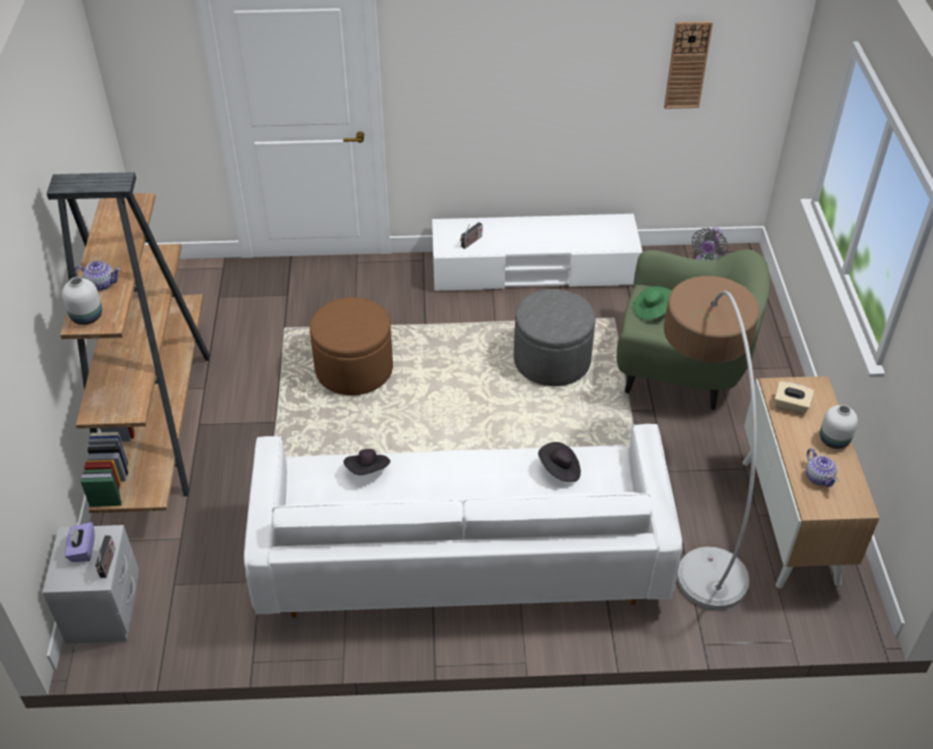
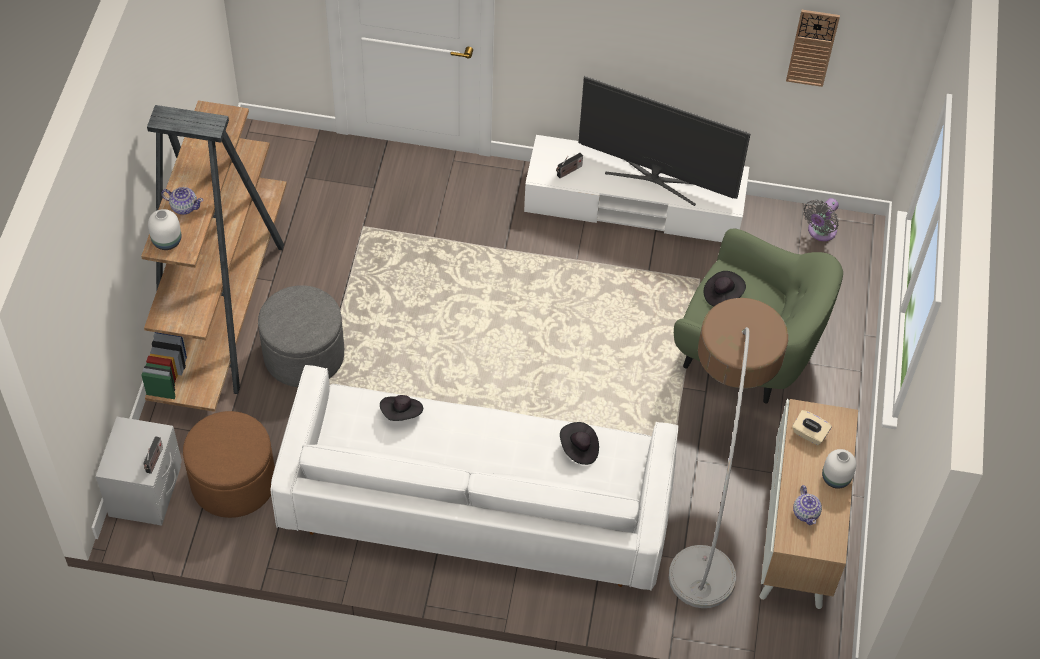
camera: 10 degrees right, 10 degrees up
(82, 549) = (134, 443): purple tissue box -> none
(354, 369) = (422, 287): brown ottoman -> brown ottoman (233, 482)
(552, 235) = (655, 178): none -> television
(552, 360) = (621, 316): grey ottoman -> grey ottoman (304, 355)
(652, 310) = (722, 295): green hat -> black hat

